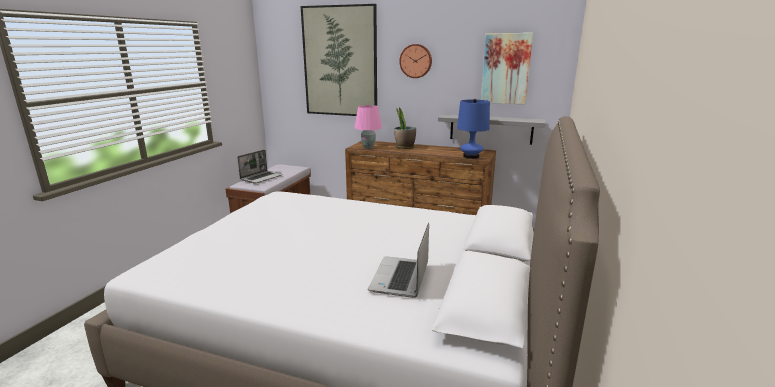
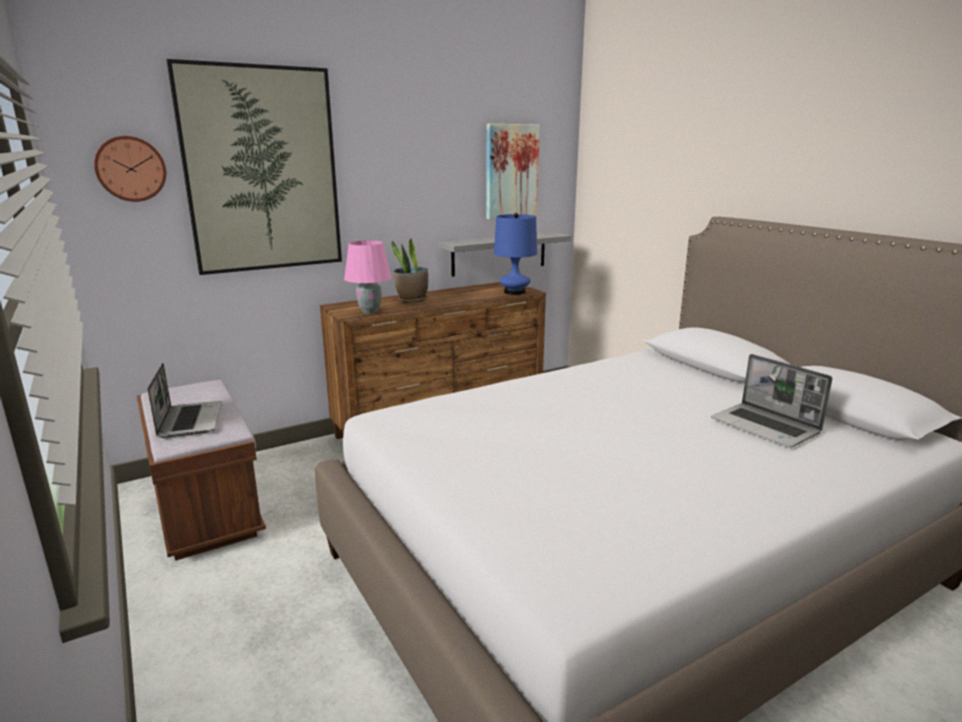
camera: 50 degrees left, 0 degrees up
(416, 61) = (396, 165): wall clock -> wall clock (130, 169)

